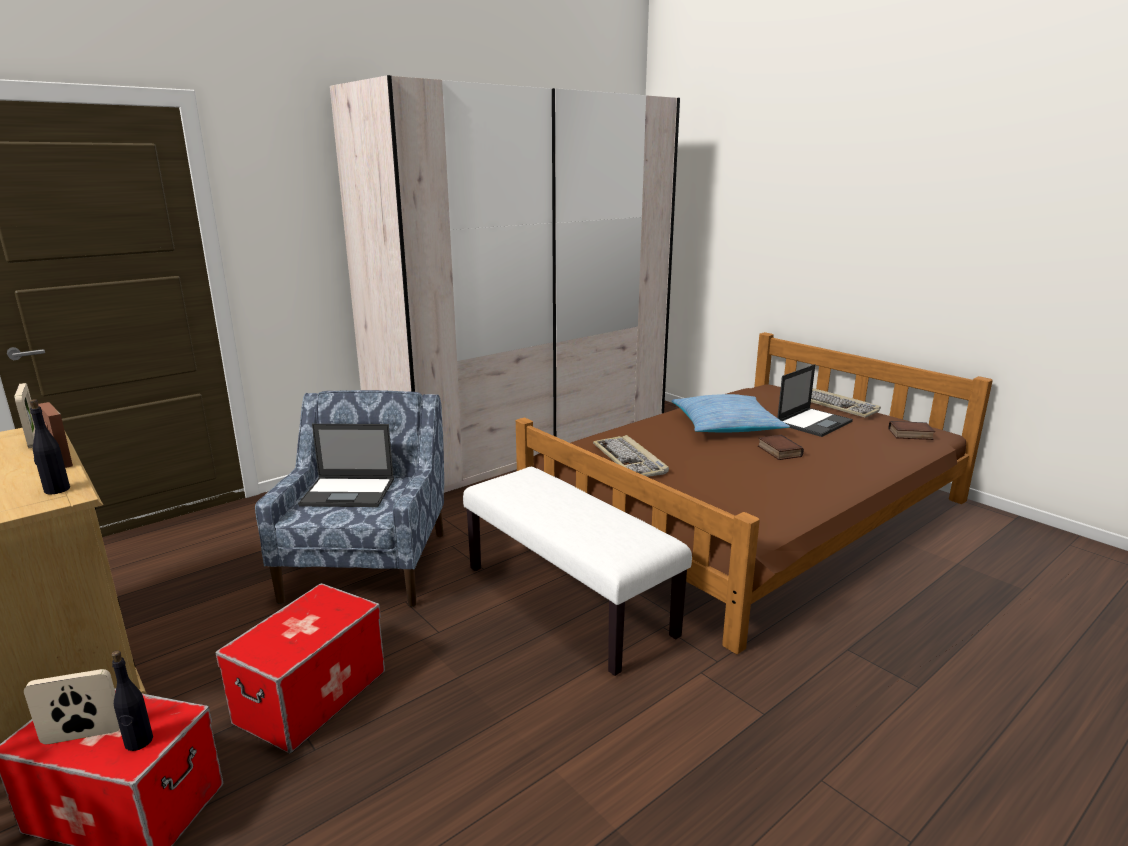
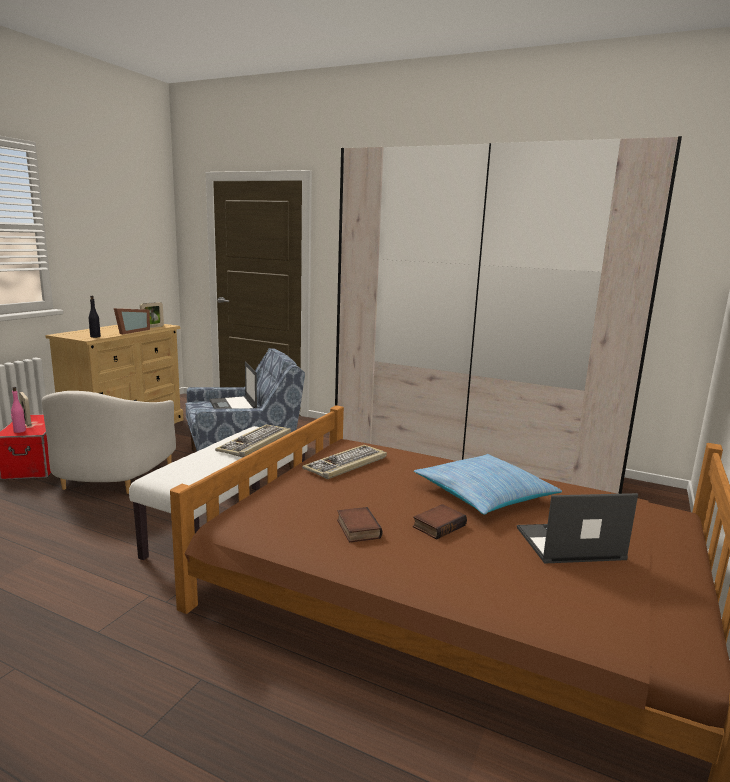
camera: 65 degrees right, 5 degrees down
(138, 742) = (19, 431): black bottle -> pink bottle
(312, 697) = (111, 478): storage box -> white armchair
(814, 422) = (568, 543): laptop -> laptop turned 150 degrees clockwise
(837, 406) = (667, 559): keyboard -> keyboard (255, 443)
(910, 435) = (623, 622): book -> book (357, 529)

